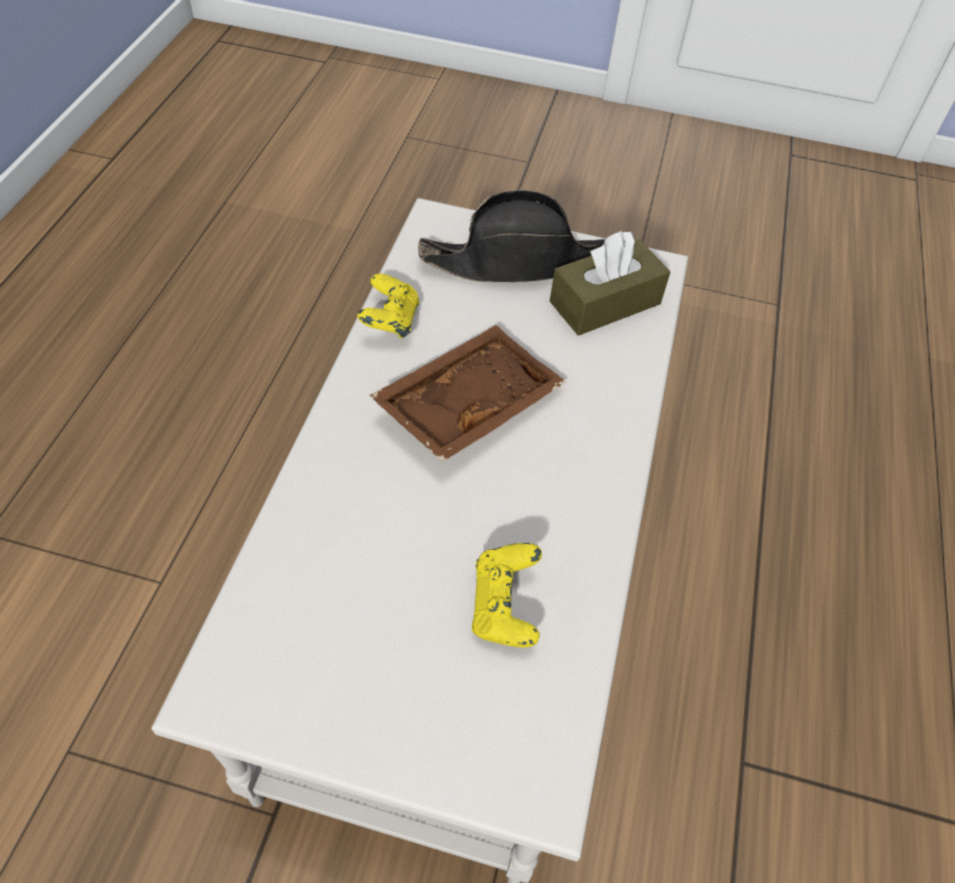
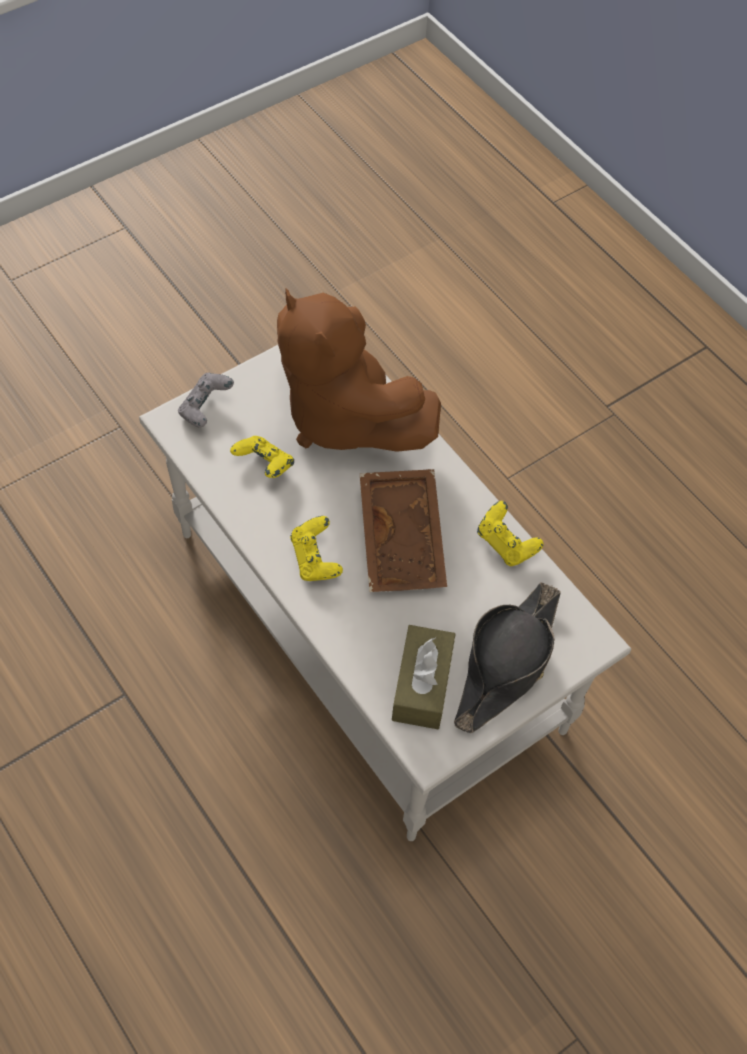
camera: 130 degrees right, 5 degrees up
(344, 574) = (343, 416): none -> brown plush toy
(483, 763) = (205, 409): none -> grey game controller
(572, 463) = (315, 559): none -> yellow game controller

